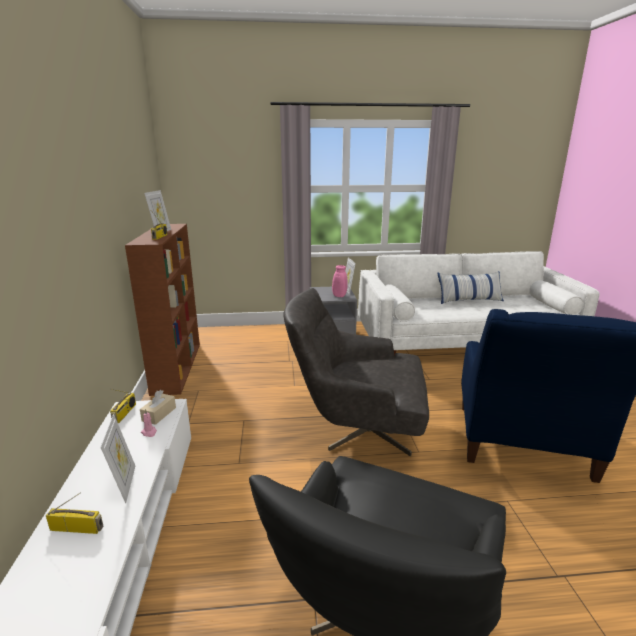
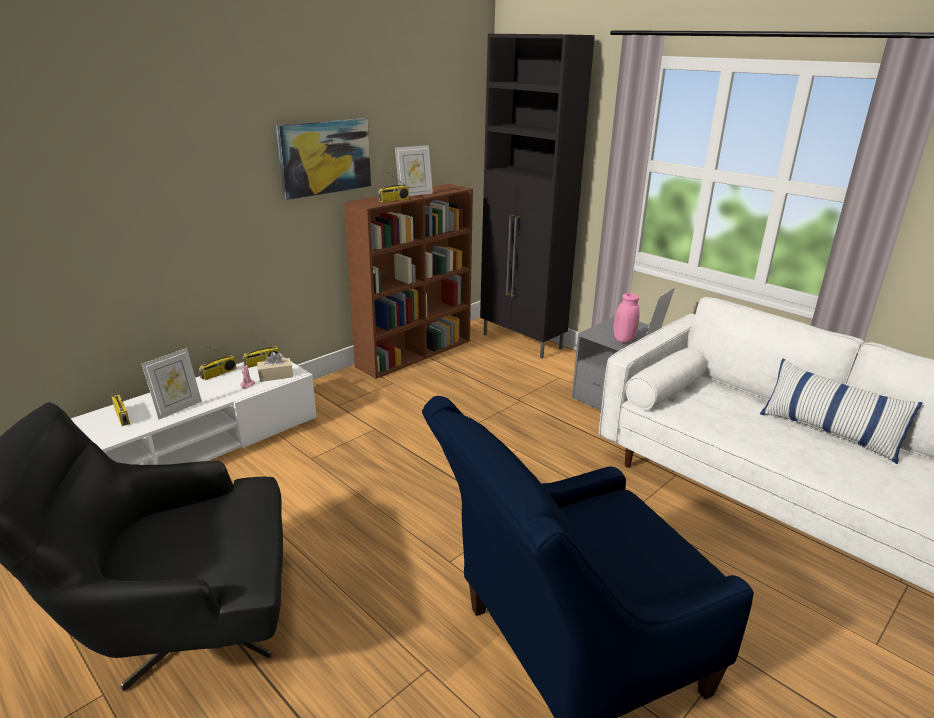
camera: 50 degrees right, 5 degrees up
(100, 441) = (218, 374): none -> radio
(106, 204) = (325, 157): none -> picture
(233, 332) = (522, 342): none -> black cabinet
(356, 429) = (439, 500): grey armchair -> none

